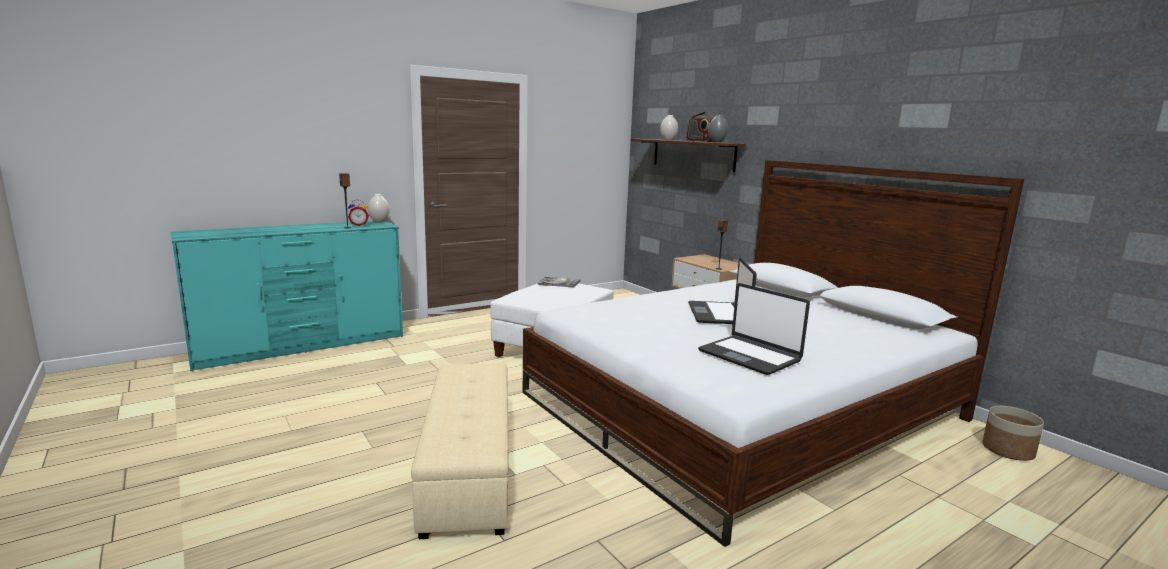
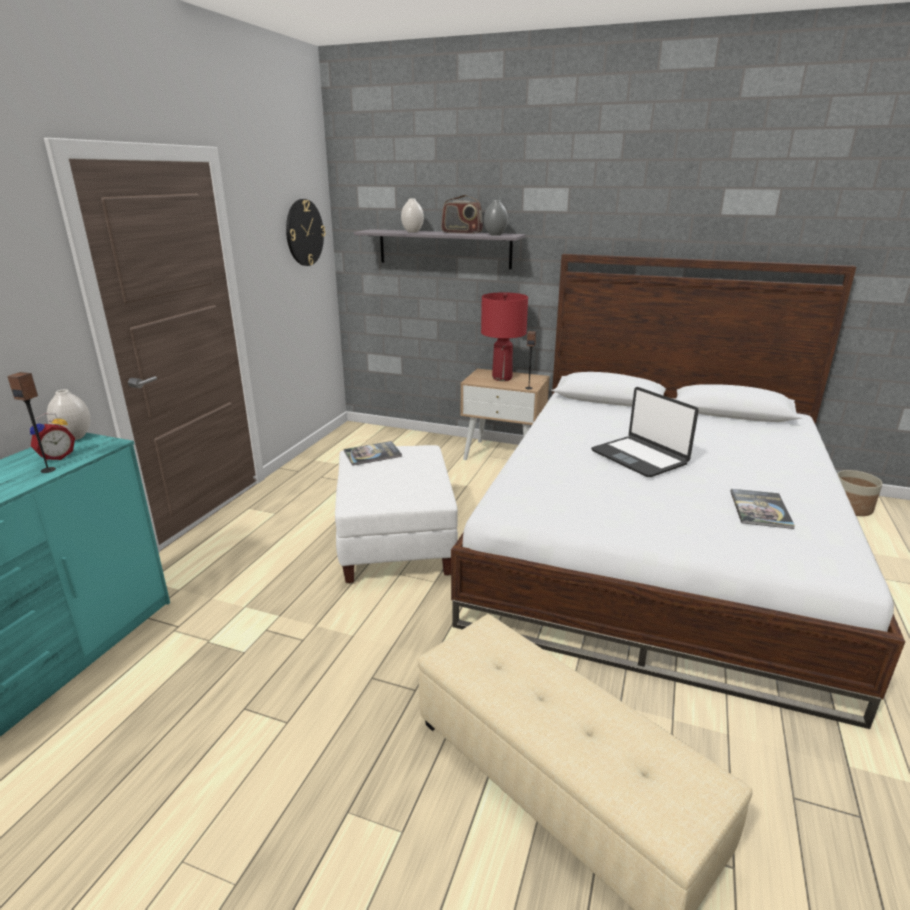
camera: 35 degrees left, 10 degrees up
(598, 137) = (304, 232): none -> wall clock
(693, 154) = (444, 248): brown shelf -> grey shelf
(710, 261) = (502, 378): none -> red table lamp
(750, 356) = (760, 509): laptop -> book

